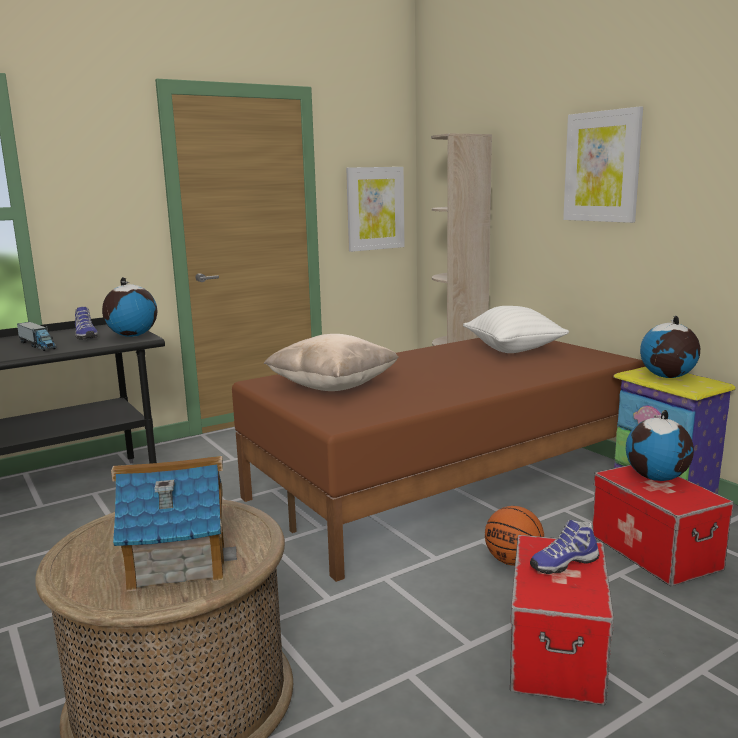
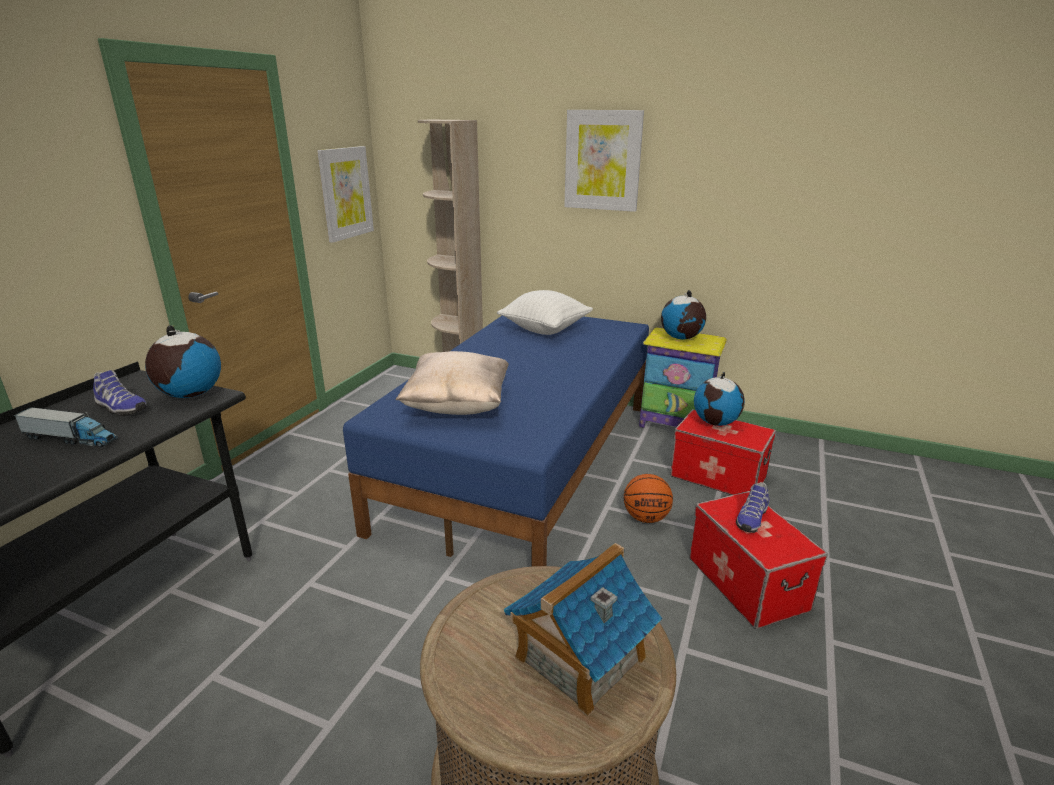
camera: 35 degrees left, 10 degrees up
(447, 484) = (526, 461): brown bed -> blue bed

